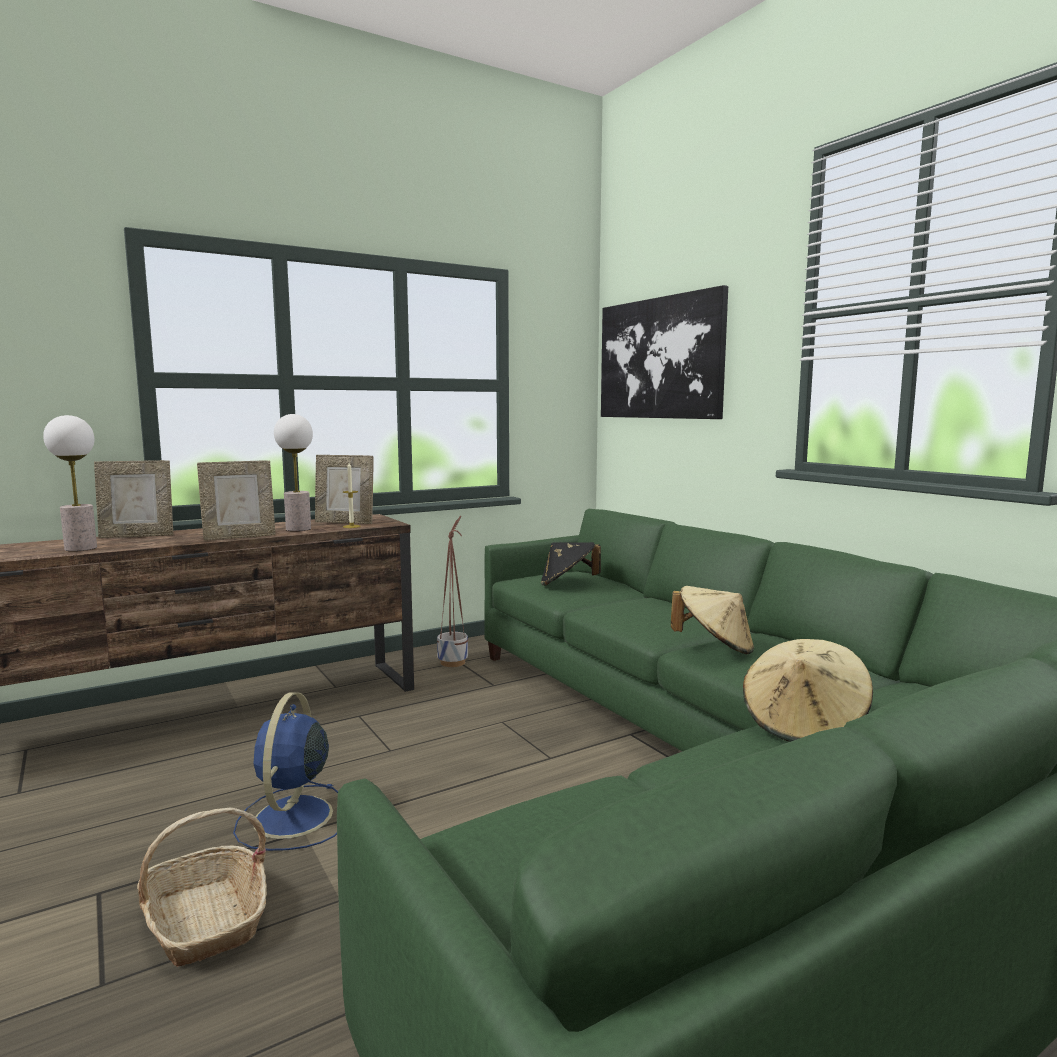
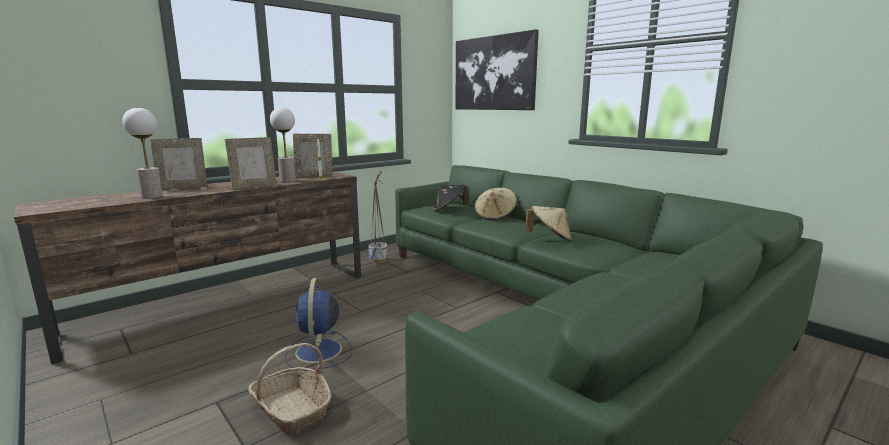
camera: 10 degrees left, 5 degrees up
(804, 725) = (614, 274): beige hat -> beige hat (495, 216)

